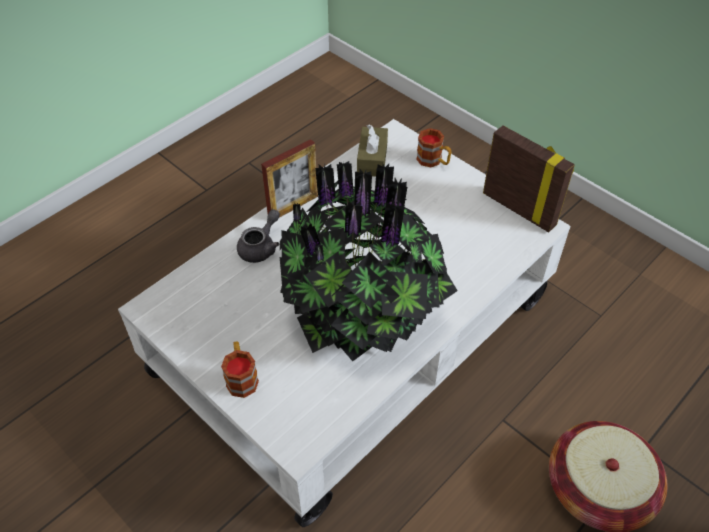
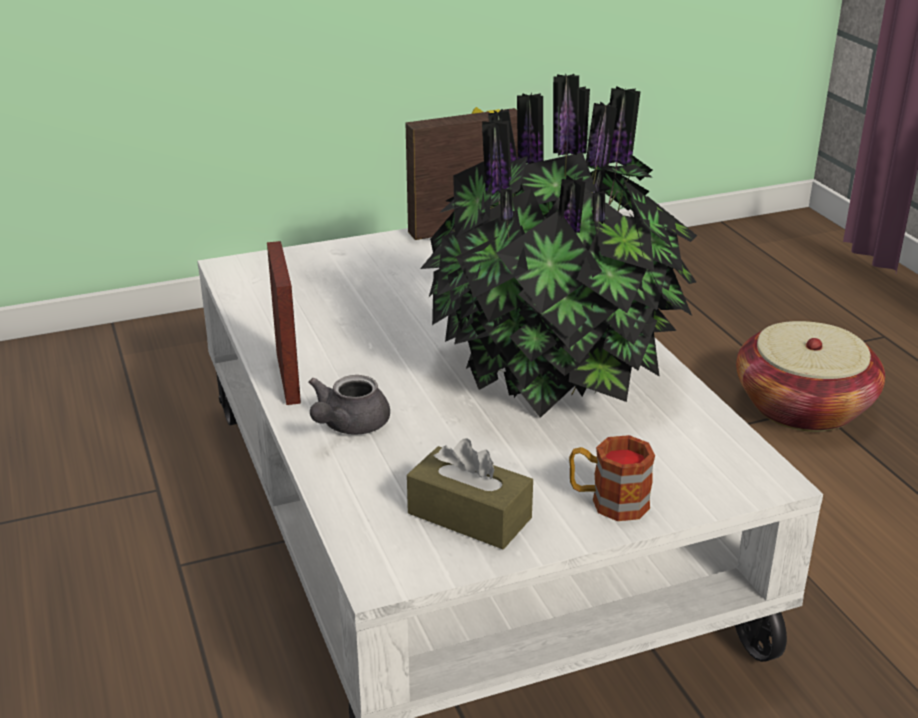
camera: 65 degrees left, 20 degrees down
(261, 247) = (348, 426): grey teapot -> grey teapot turned 120 degrees counterclockwise
(372, 159) = (262, 294): brown tissue box -> brown tissue box (469, 516)
(433, 161) = (318, 255): mug -> none

